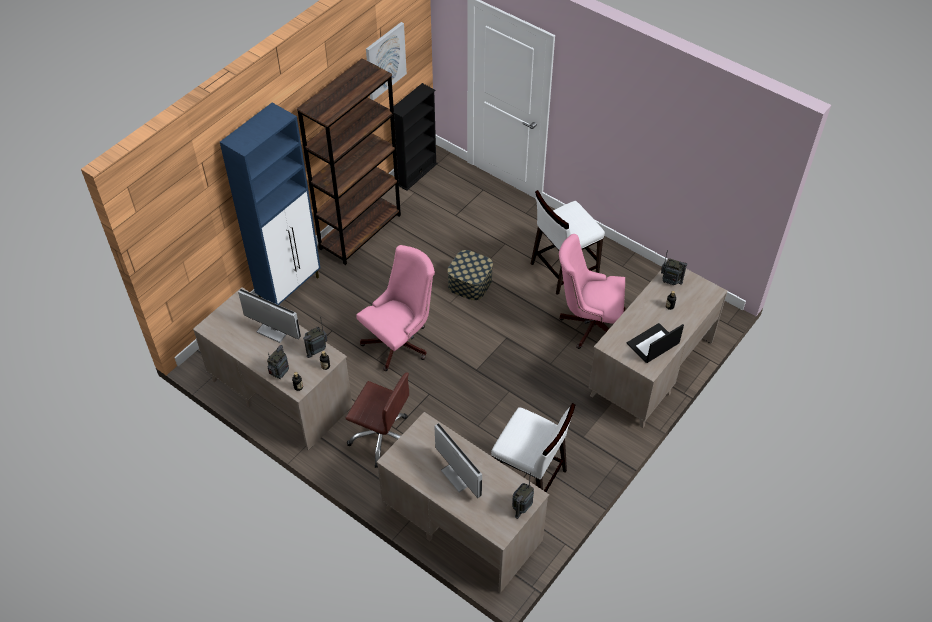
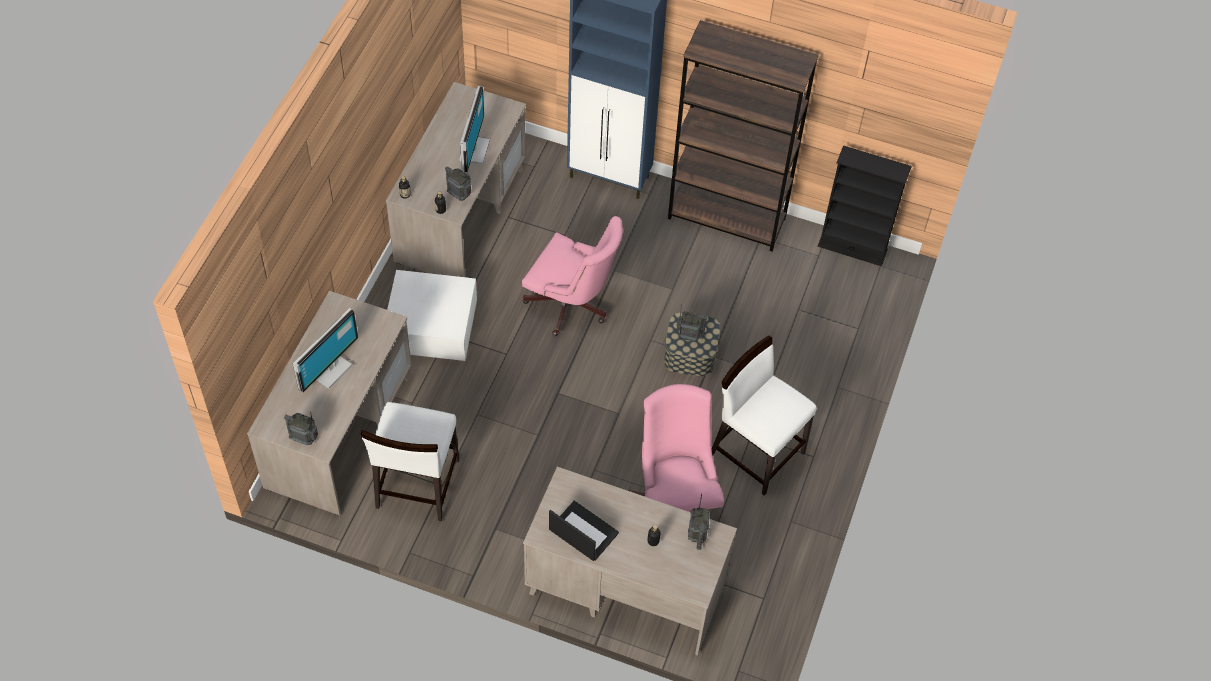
camera: 70 degrees right, 5 degrees up
(280, 373) = (418, 173): radio -> radio (689, 337)
(382, 438) = (431, 325): brown office chair -> white storage box
(385, 60) = (862, 91): picture -> none

